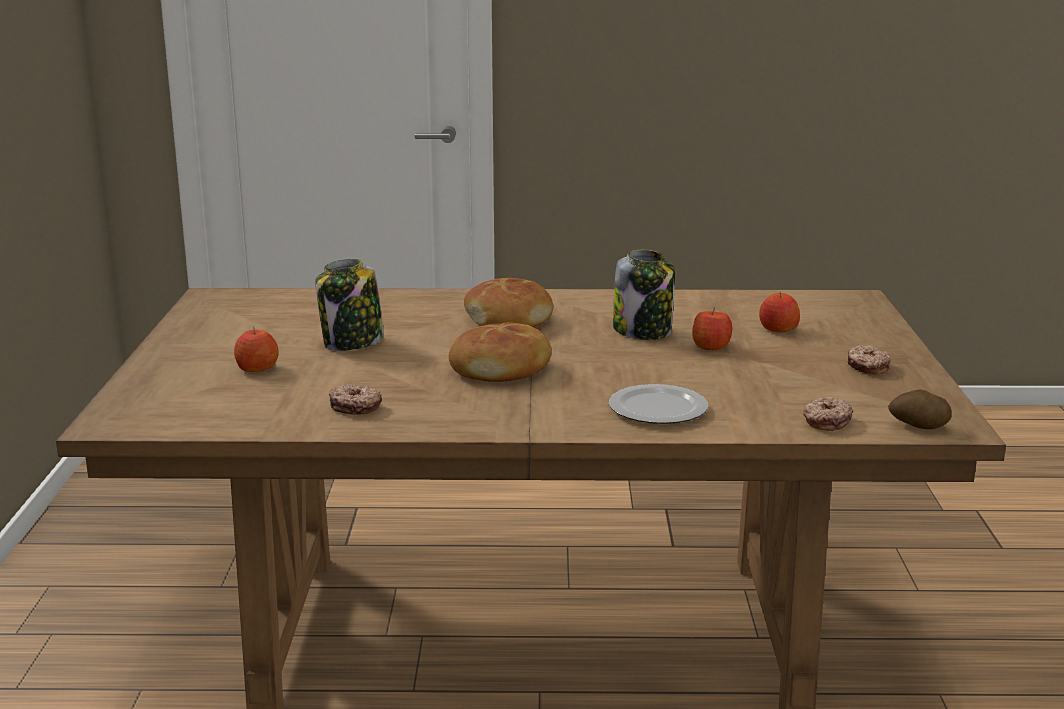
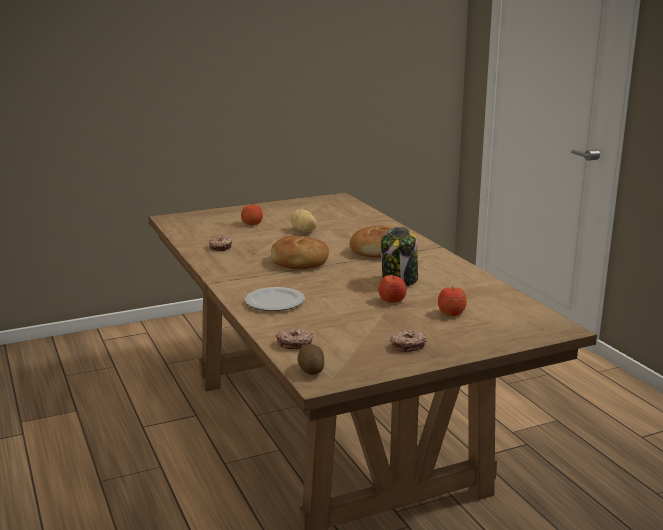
camera: 65 degrees right, 0 degrees up
(352, 343) = (303, 231): jar -> potato

